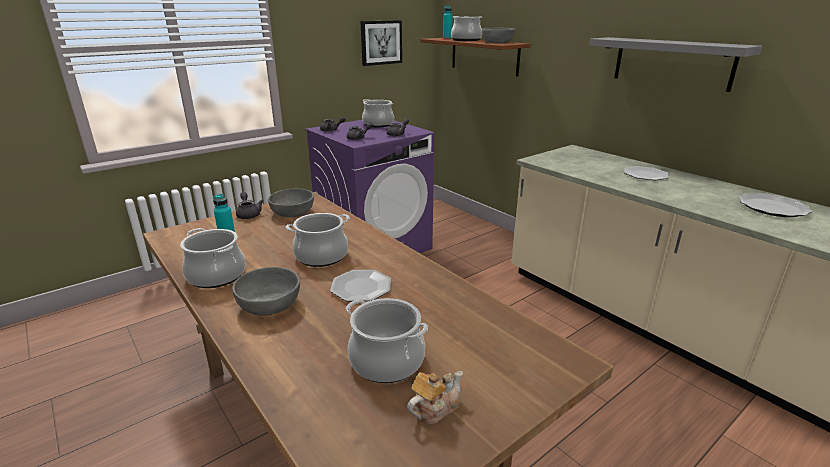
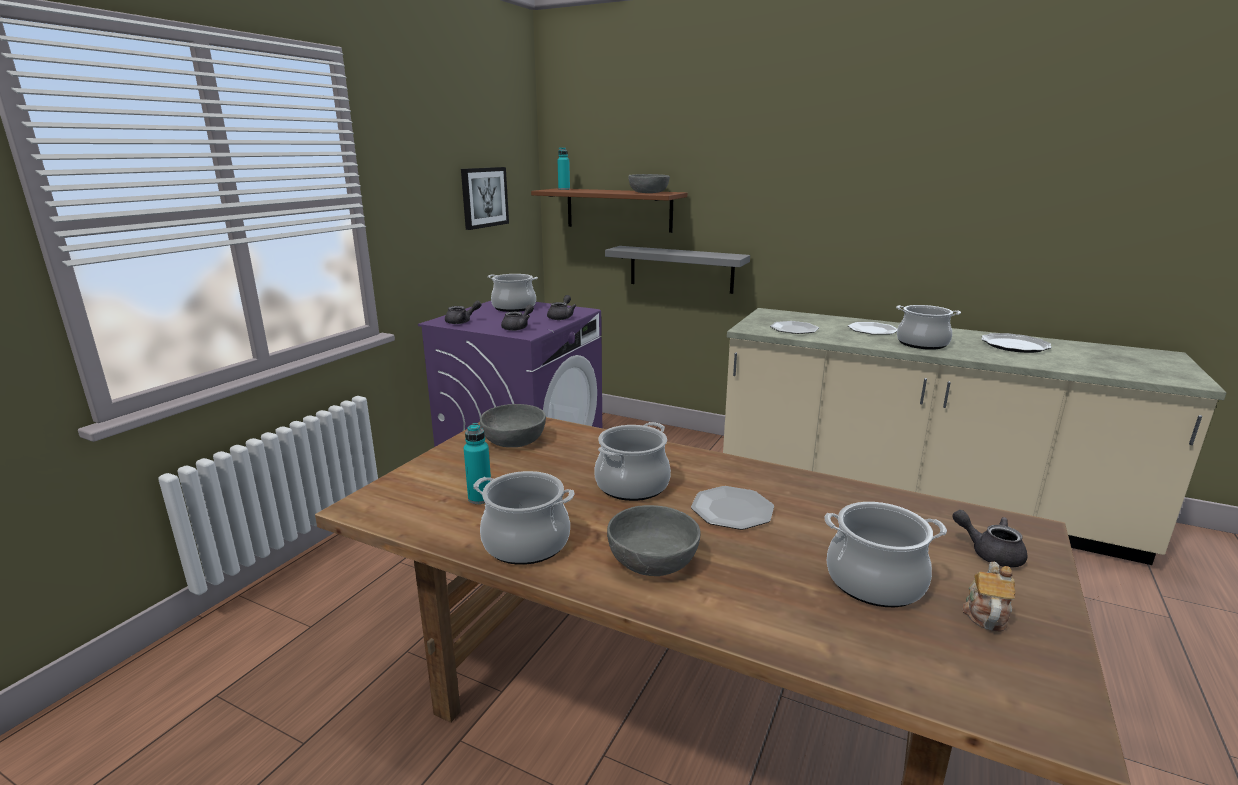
camera: 25 degrees left, 5 degrees down
(249, 214) = (452, 454): grey teapot -> grey teapot (990, 553)
(466, 40) = (598, 191): cooking pot -> cooking pot (922, 343)
(574, 165) = (794, 329): none -> plate
(672, 63) = (871, 207): grey shelf -> grey shelf (681, 269)

